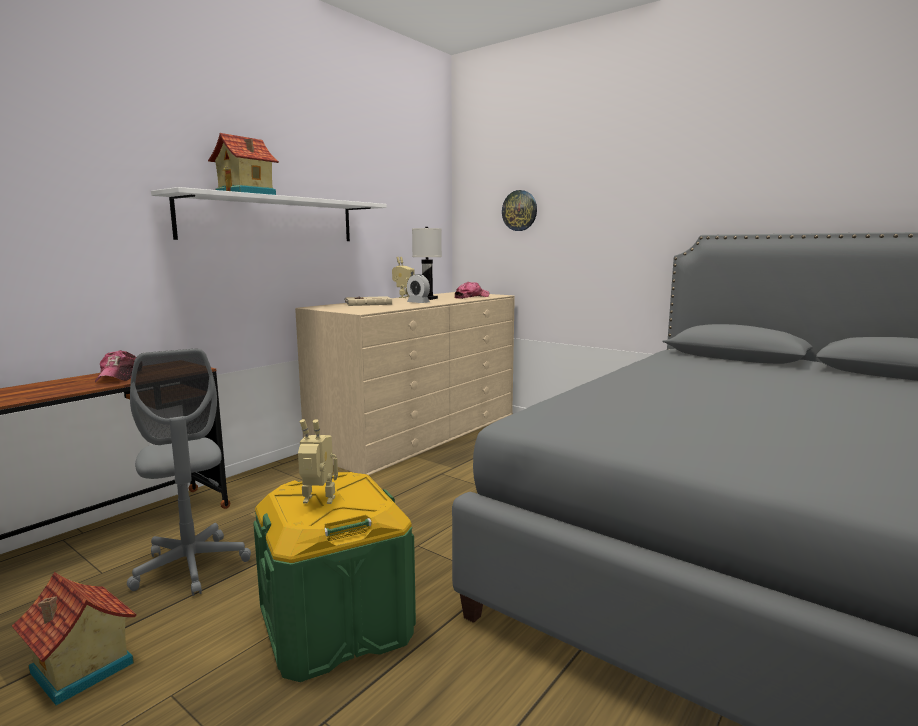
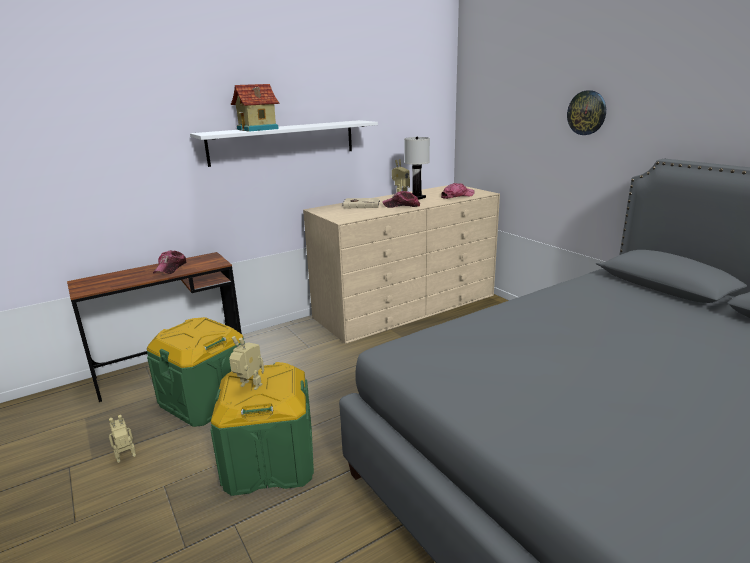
camera: 20 degrees right, 10 degrees up
(79, 669) = (126, 458): toy house -> toy robot
(191, 567) = (206, 400): grey office chair -> green storage box
(418, 303) = (401, 205): alarm clock -> cap
(519, 210) = (508, 116): wall clock -> wall clock (587, 113)

